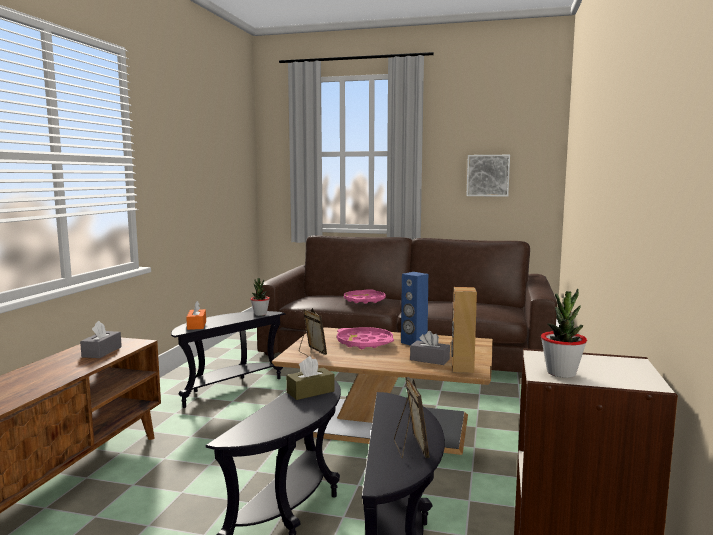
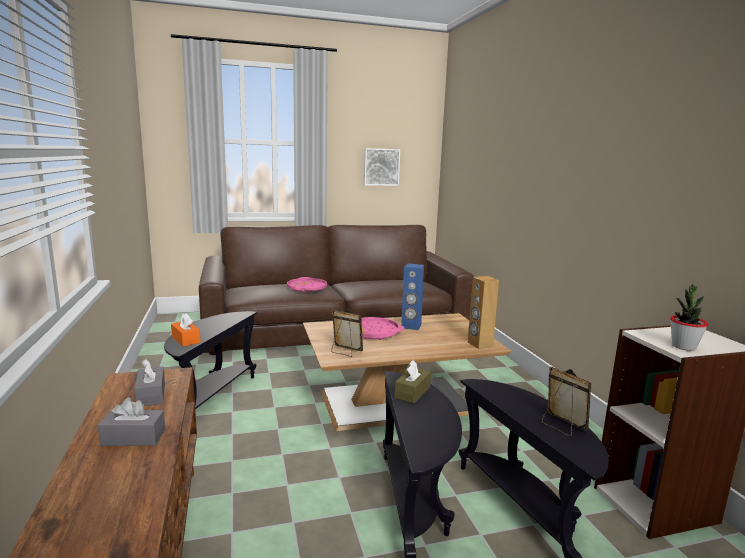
camera: 30 degrees left, 5 degrees up
(260, 314) = (235, 316): potted plant -> none
(429, 360) = (446, 340): grey tissue box -> grey tissue box (133, 438)

